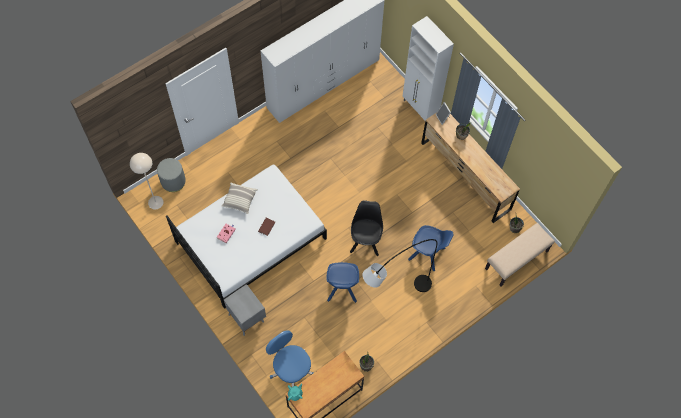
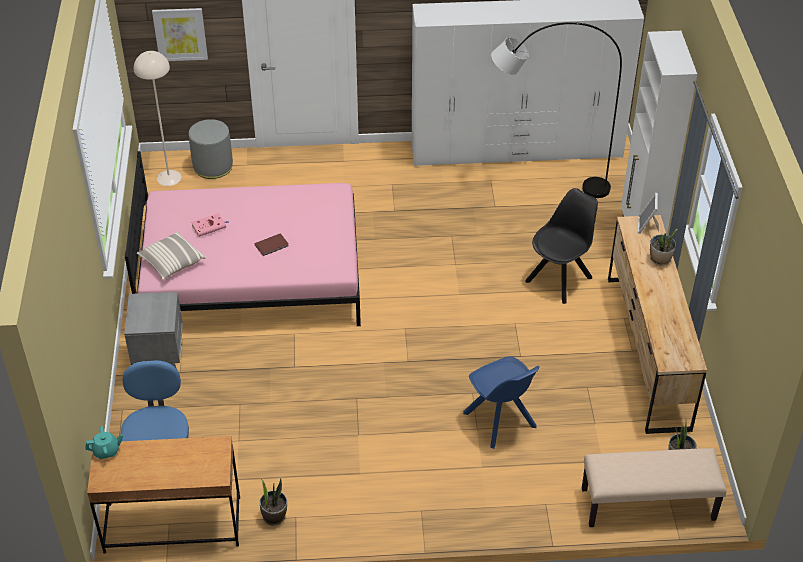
camera: 35 degrees right, 20 degrees down
(139, 132) = (180, 34): none -> picture
(240, 200) = (264, 200): pillow -> pillow (172, 262)
(250, 240) = (252, 276): white bed -> pink bed
(342, 289) = (327, 398): blue chair -> none
(366, 240) = (418, 356): black chair -> black chair (560, 278)
(393, 299) = (395, 452): grey floor lamp -> grey floor lamp (543, 186)

